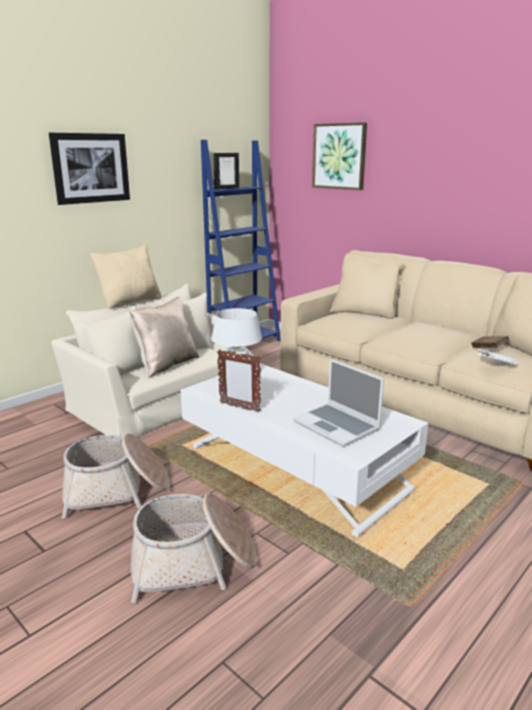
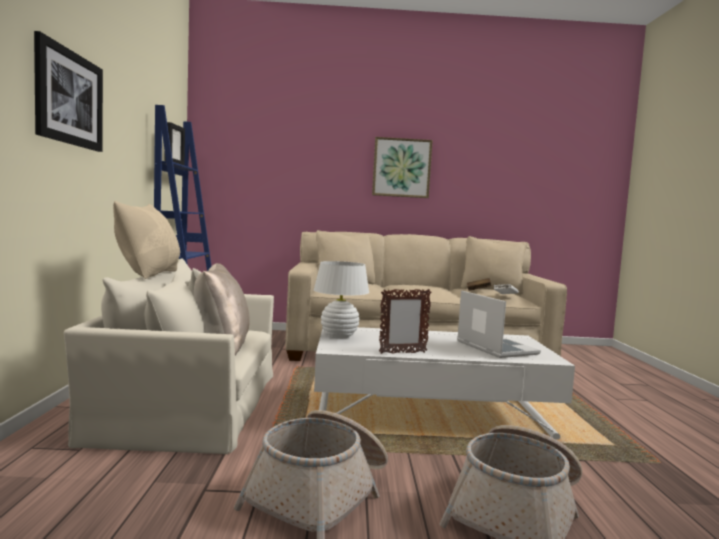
camera: 45 degrees left, 15 degrees down
(337, 426) = (494, 347): laptop -> laptop turned 120 degrees counterclockwise
(339, 156) = (279, 147): picture -> picture (401, 168)

